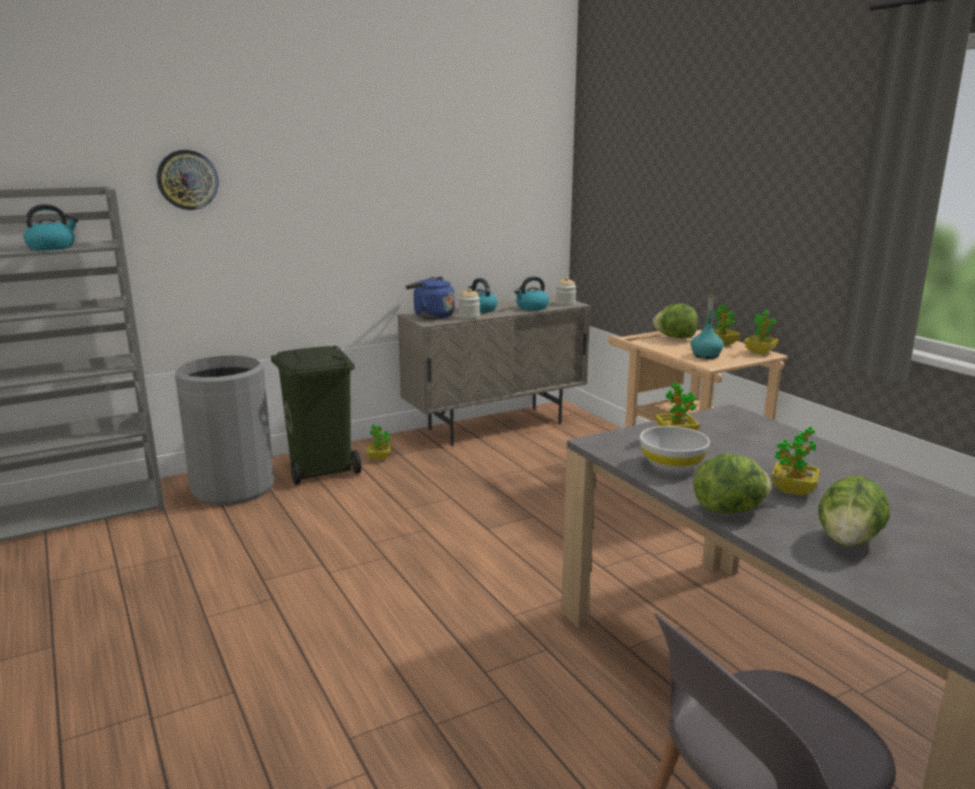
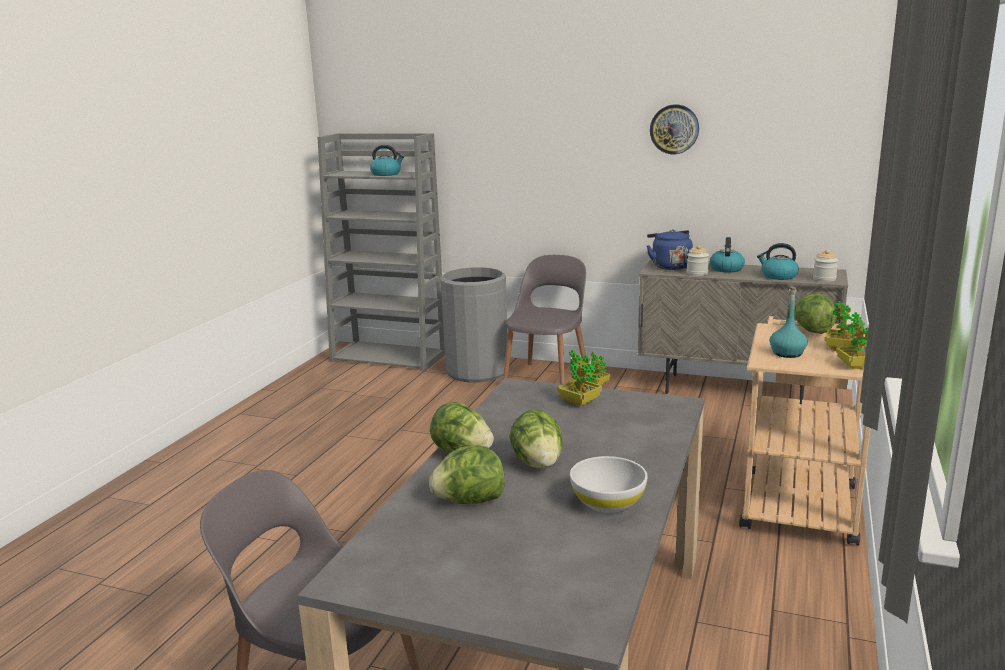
camera: 50 degrees right, 0 degrees up
(187, 180) = (486, 130): wall clock -> wall clock (674, 129)
(322, 468) = (547, 378): green trash can -> grey chair
(672, 464) = (516, 416): white bowl -> white bowl (608, 502)
(793, 490) = (538, 463): potted plant -> lettuce

